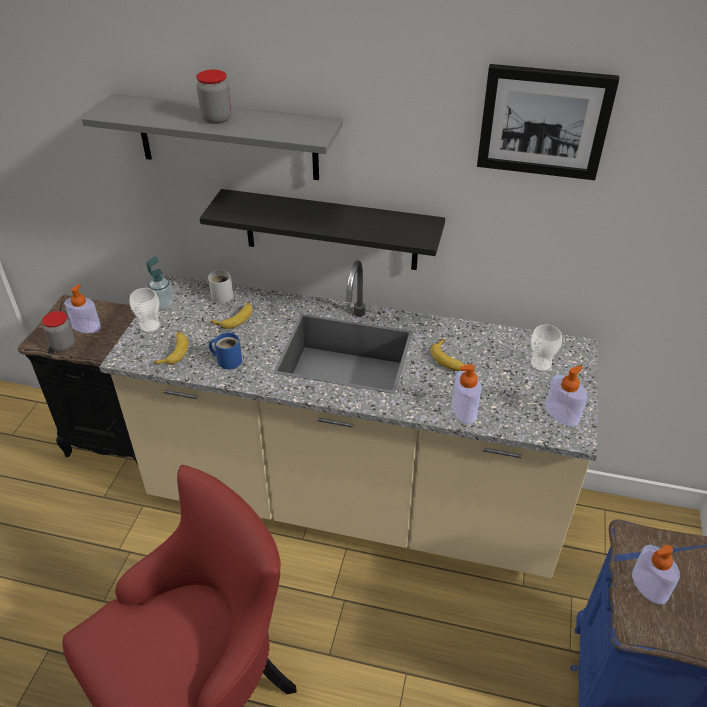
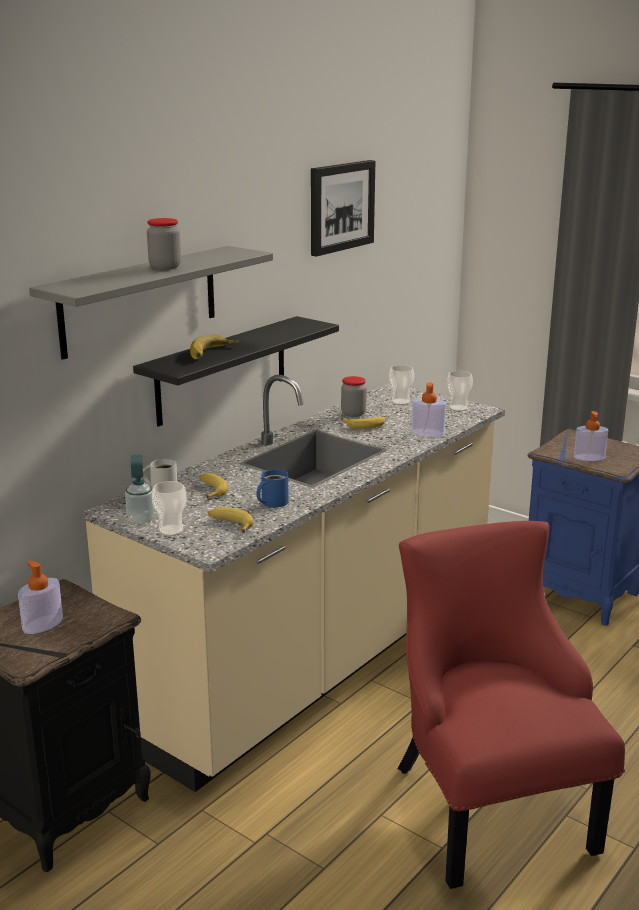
camera: 65 degrees left, 20 degrees down
(63, 345) = (61, 644): jar -> jar (353, 413)
(281, 212) = (213, 352): none -> banana
(562, 414) = (458, 408): soap dispenser -> cup

